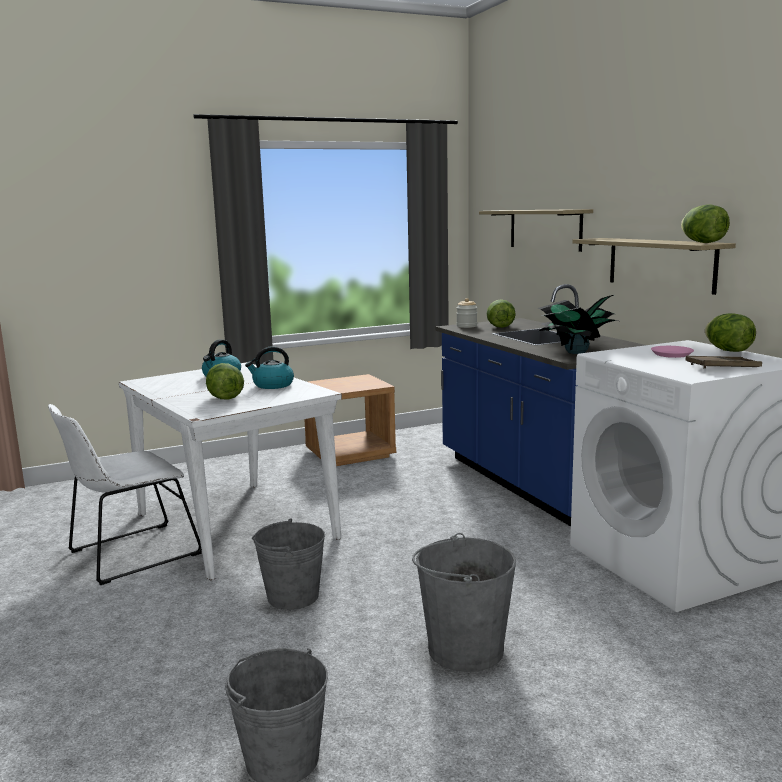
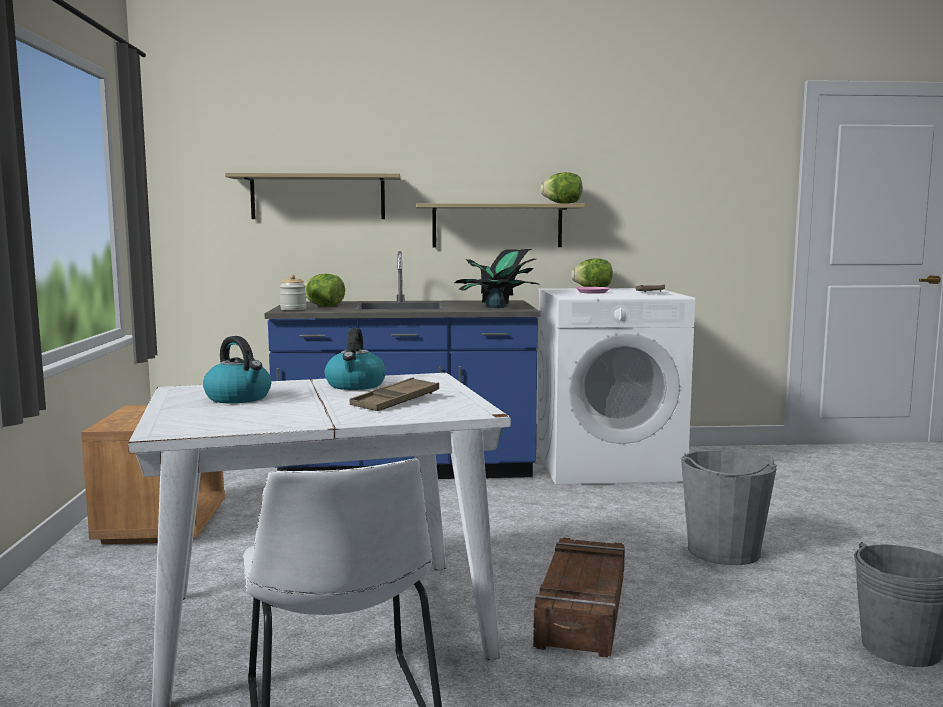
camera: 70 degrees left, 5 degrees down
(225, 398) = (395, 401): lettuce -> brown tray
(293, 596) = (581, 609): grey bucket -> crate

